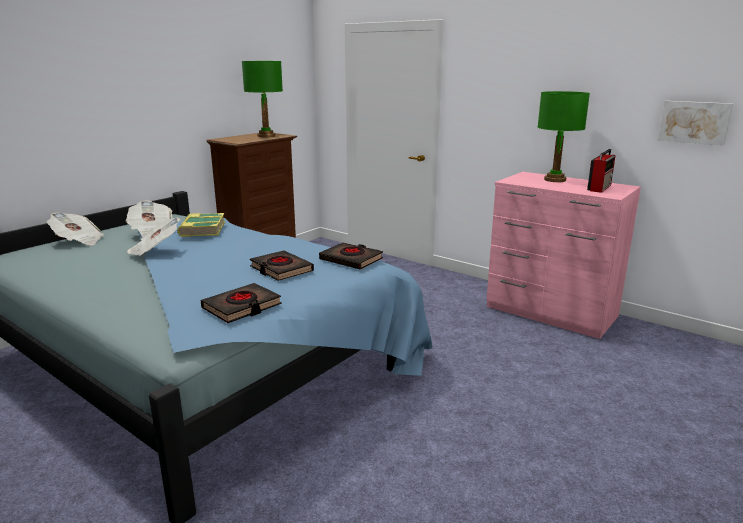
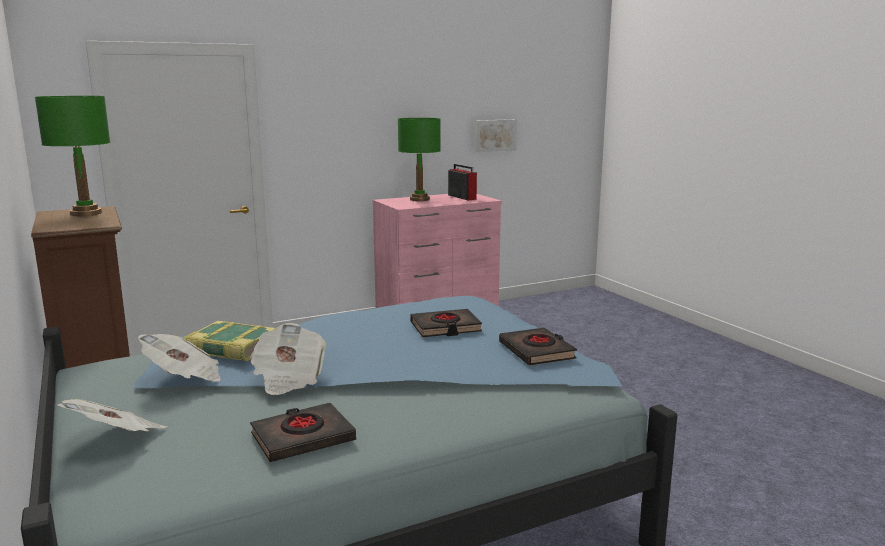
camera: 65 degrees left, 5 degrees down
(351, 260) = (448, 302): black book -> black book (303, 438)

